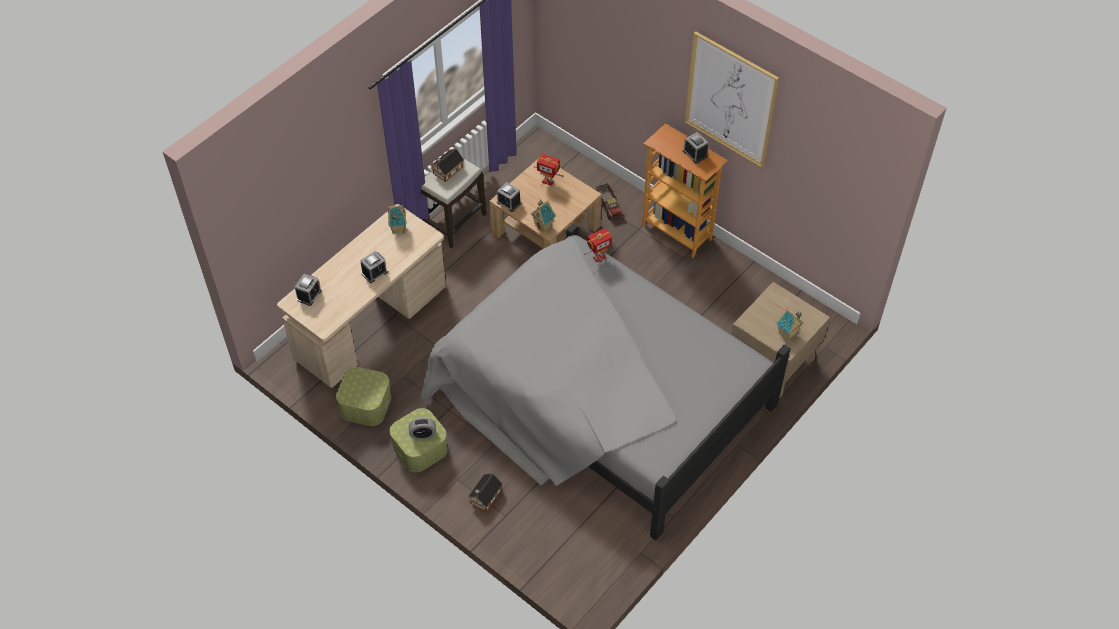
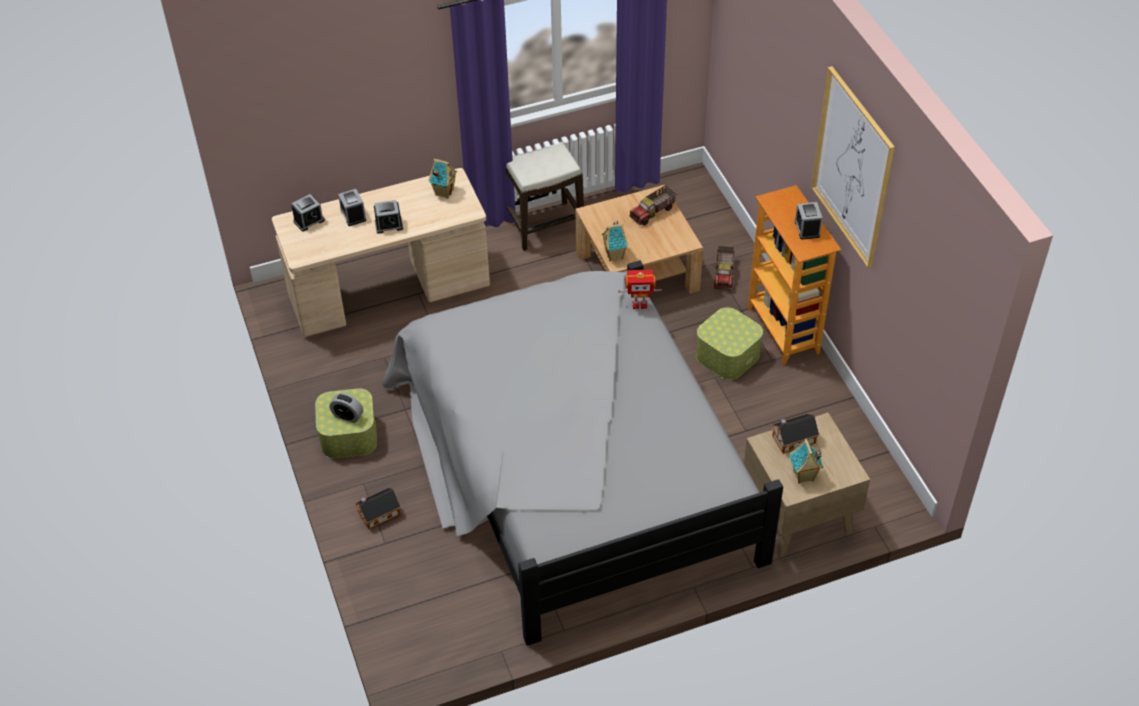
camera: 30 degrees right, 5 degrees down
(365, 404) = (326, 368): storage box -> storage box (727, 355)
(446, 171) = (542, 158): toy house -> toy house (792, 439)
(508, 203) = (594, 218): alarm clock -> alarm clock (353, 215)
(548, 181) = (653, 212): toy robot -> toy truck

